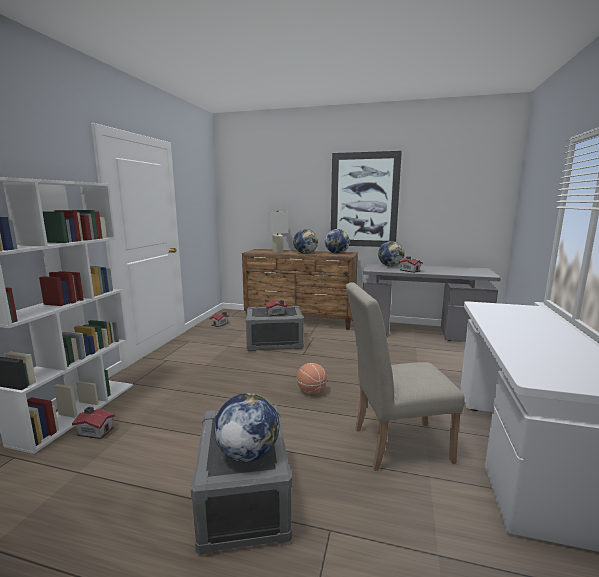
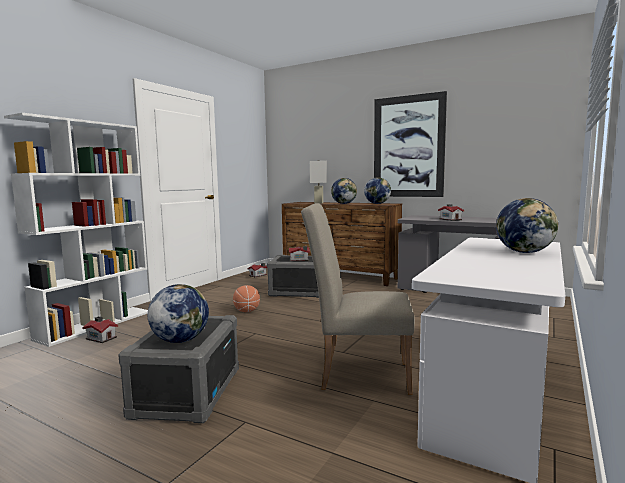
camera: 15 degrees right, 5 degrees down
(311, 391) = (307, 329): basketball -> basketball (247, 311)
(390, 266) = (434, 217): globe -> globe (525, 252)

